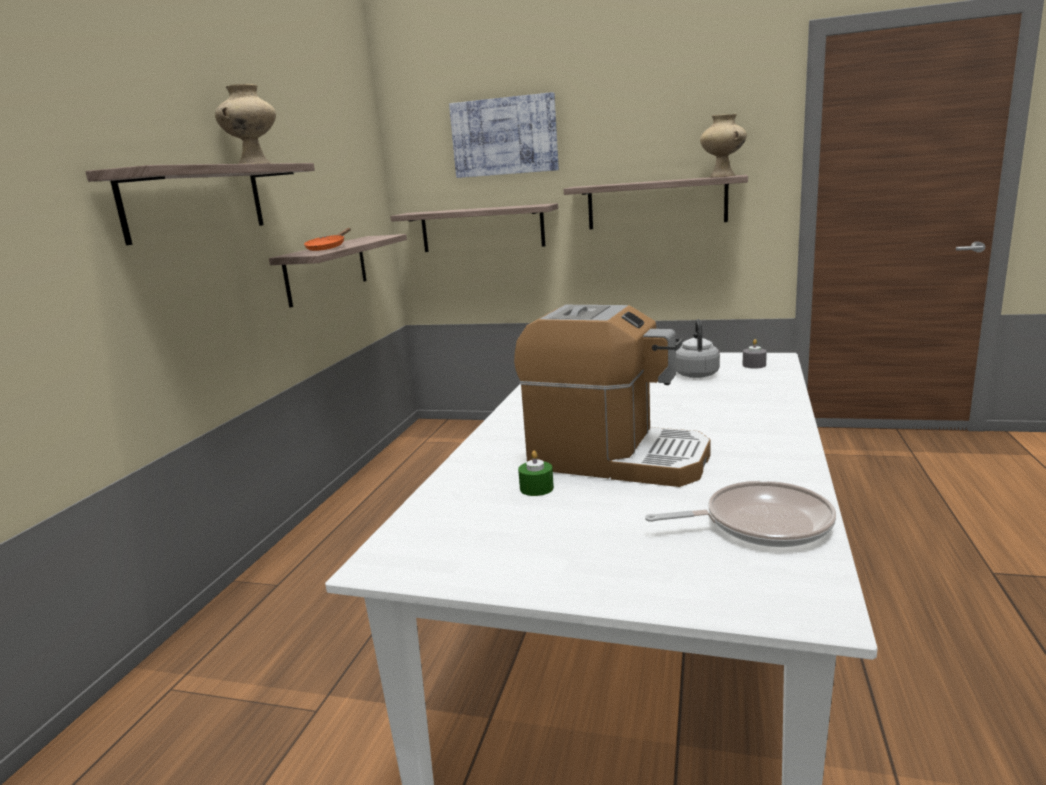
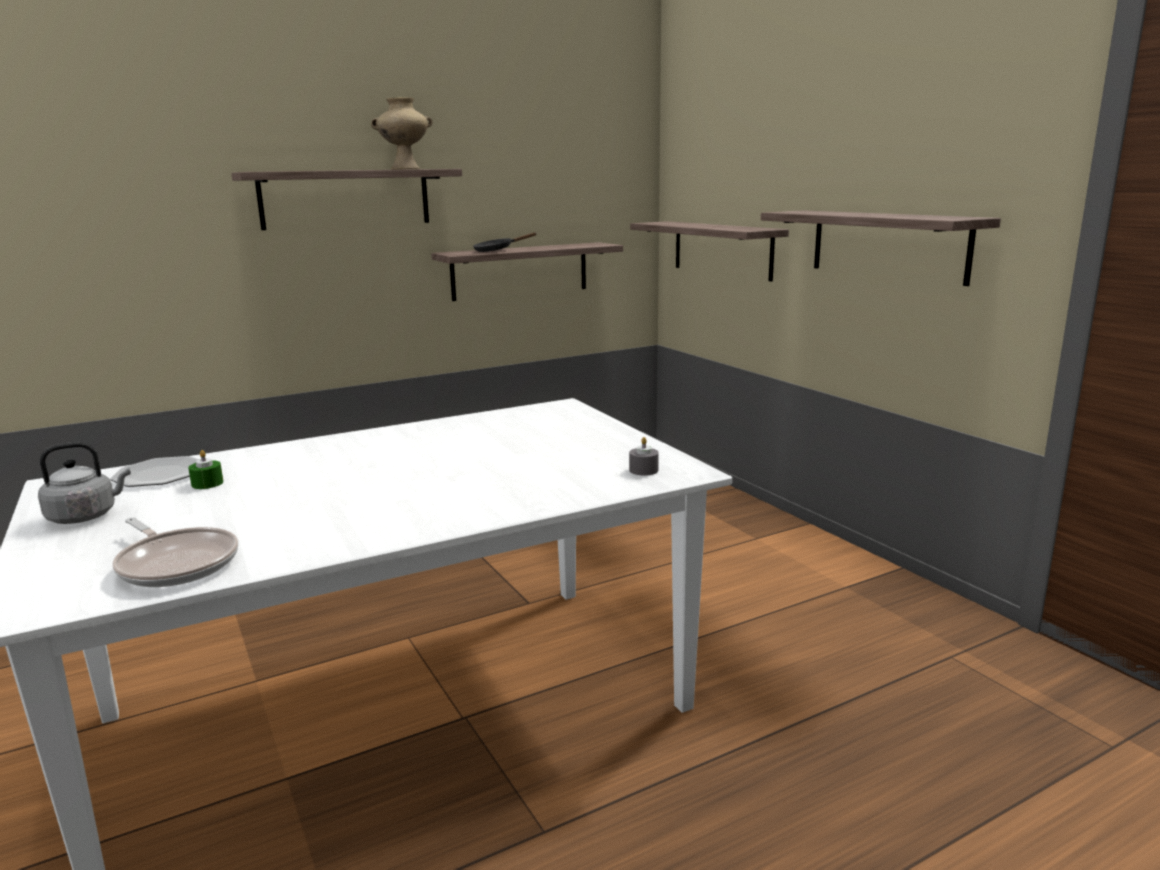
camera: 45 degrees right, 0 degrees up
(328, 248) = (497, 250): orange frying pan -> black frying pan
(462, 506) = (160, 474): none -> plate
(504, 136) = (750, 141): picture -> none
(616, 458) = (291, 488): coffee machine -> none
(696, 374) = (574, 457): grey kettle -> grey kettle (86, 516)
(723, 176) = (942, 217): beige vase -> none

